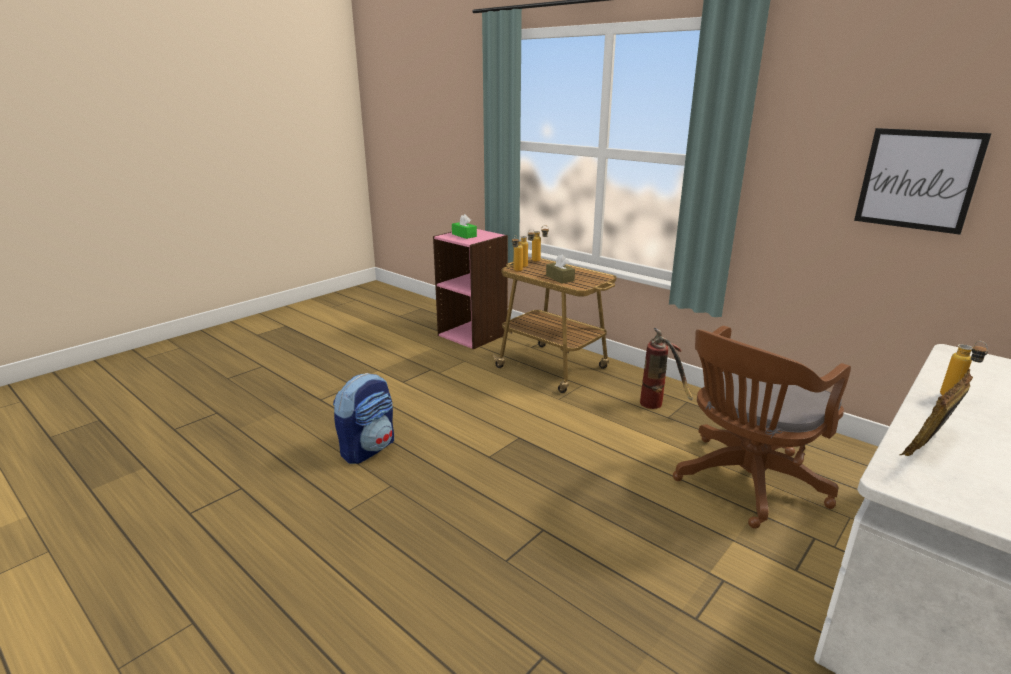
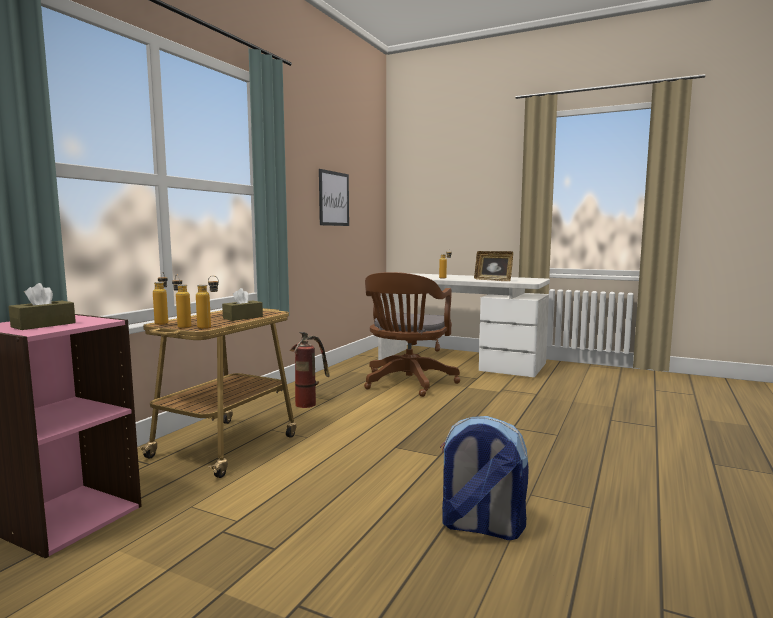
camera: 105 degrees left, 15 degrees down
(464, 235) = (43, 325): green tissue box -> brown tissue box
(744, 483) = (407, 383): brown office chair -> brown office chair turned 75 degrees clockwise

